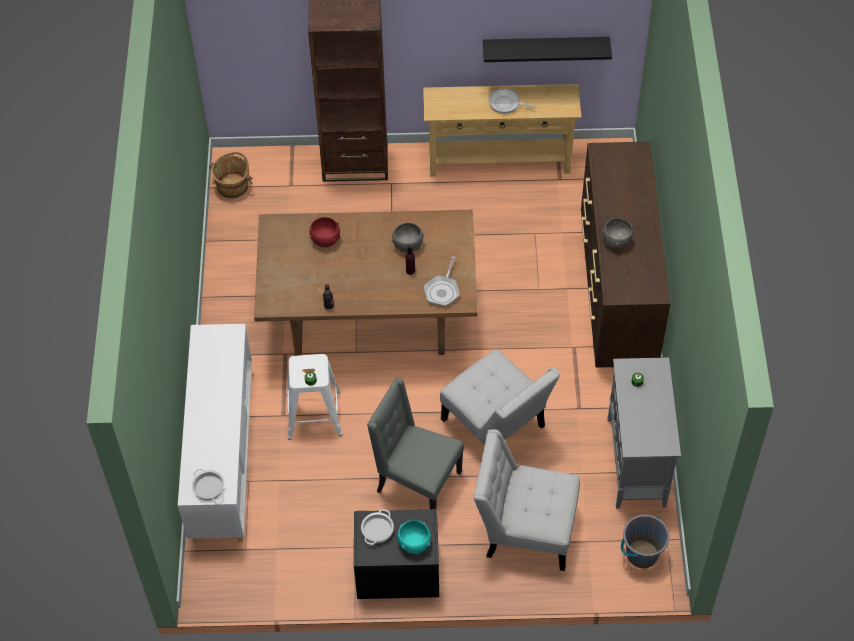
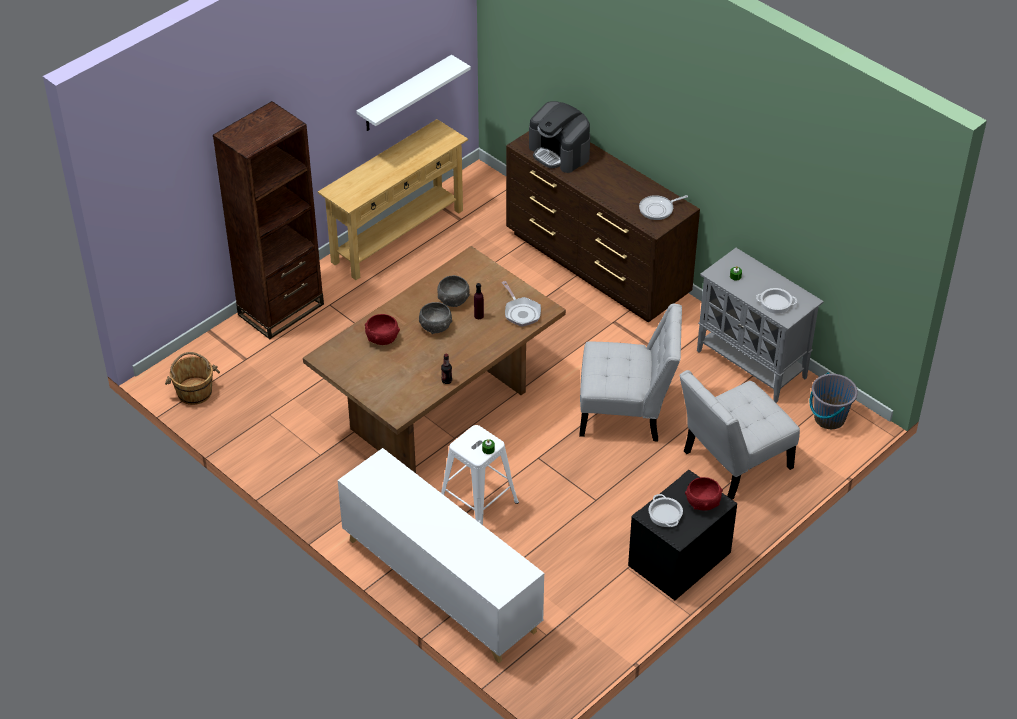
camera: 45 degrees left, 10 degrees down
(208, 487) = (507, 578): cooking pot -> cooking pot (775, 304)
(414, 543) = (702, 503): turquoise bowl -> red bowl
(416, 483) = (616, 491): grey chair -> none
(506, 103) = (399, 163): frying pan -> frying pan (658, 209)
(545, 48) = (405, 94): black shelf -> white shelf
(616, 241) = (611, 193): grey bowl -> grey bowl (435, 327)
(620, 177) = (560, 153): none -> coffee machine

